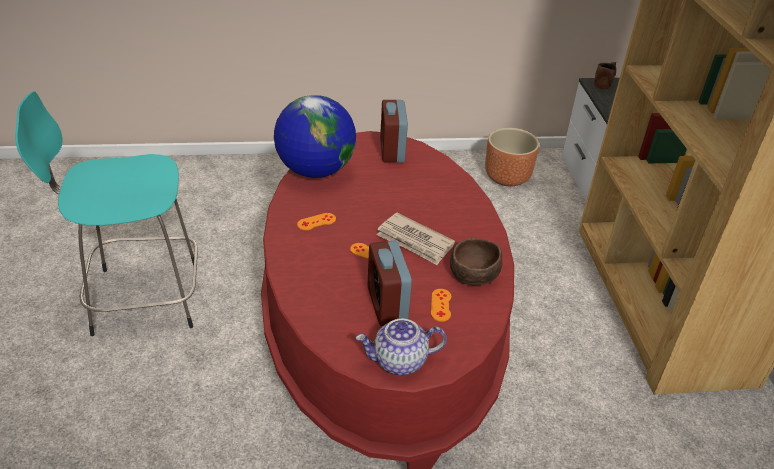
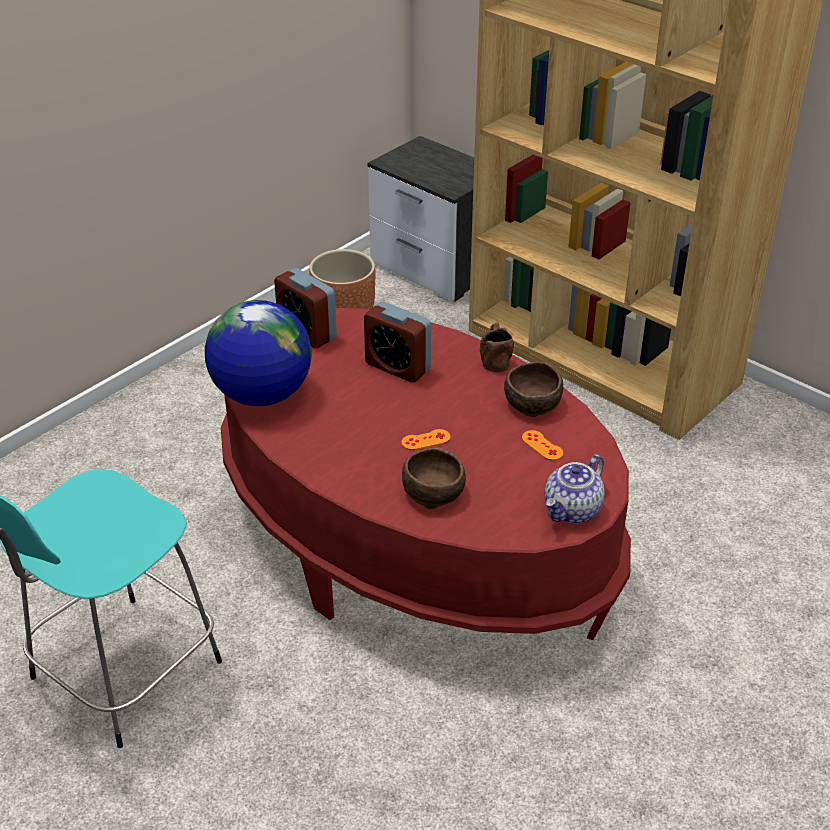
camera: 40 degrees left, 0 degrees up
(316, 222) = (338, 442): orange game controller -> none
(328, 287) = (434, 491): none -> brown bowl
(387, 305) = (501, 474): alarm clock -> alarm clock (397, 367)
(415, 241) = (448, 406): newspaper -> none
(604, 83) = (397, 157): brown mug -> brown mug (494, 359)

